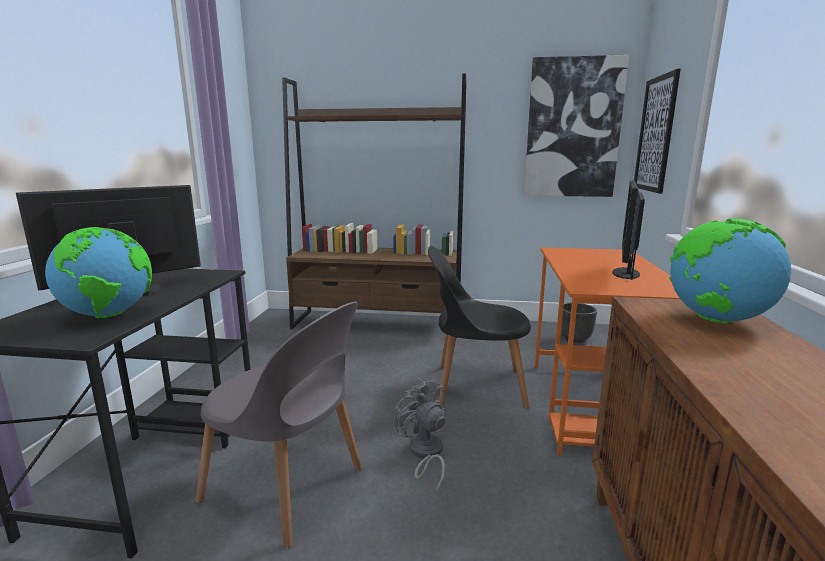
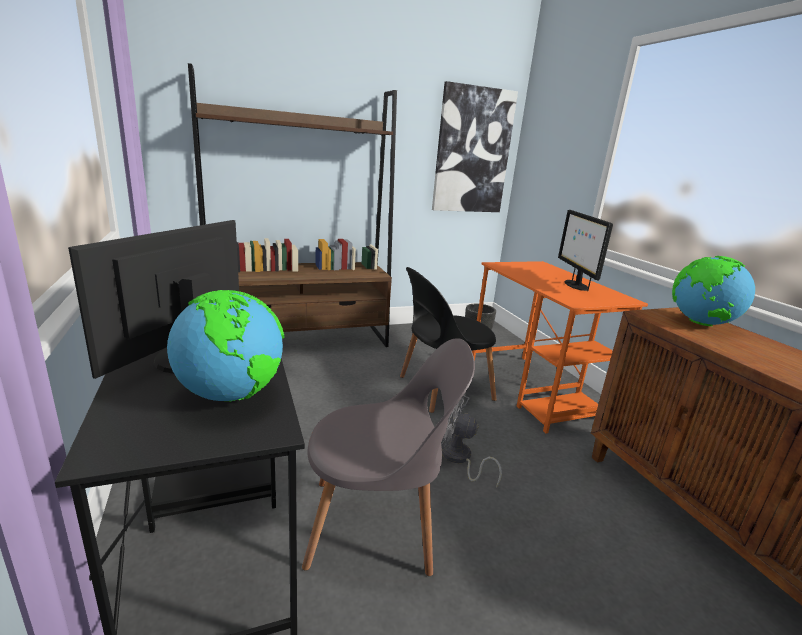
camera: 30 degrees left, 5 degrees up
(655, 134) = (547, 165): picture -> none

